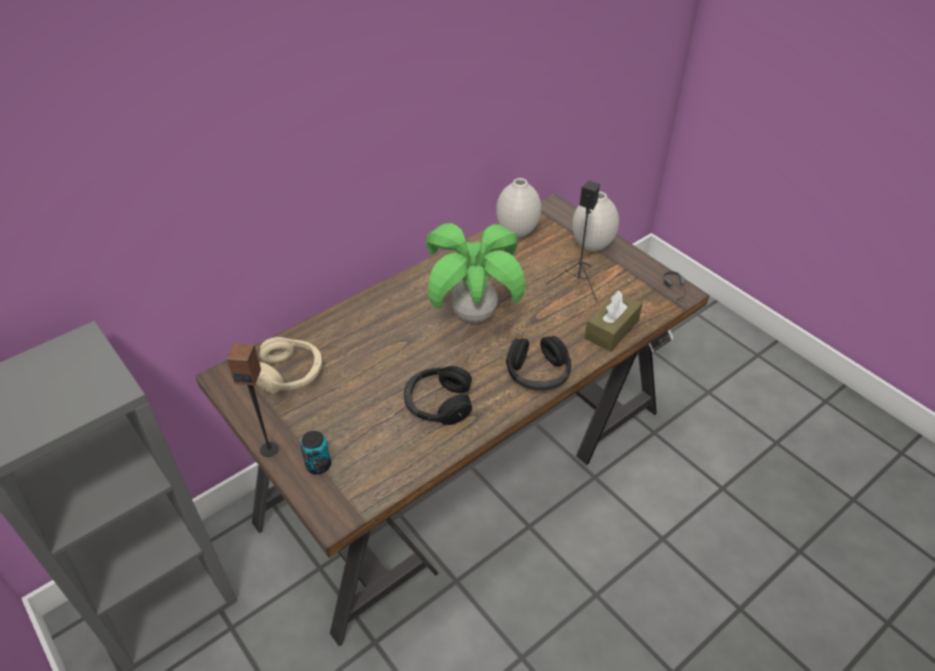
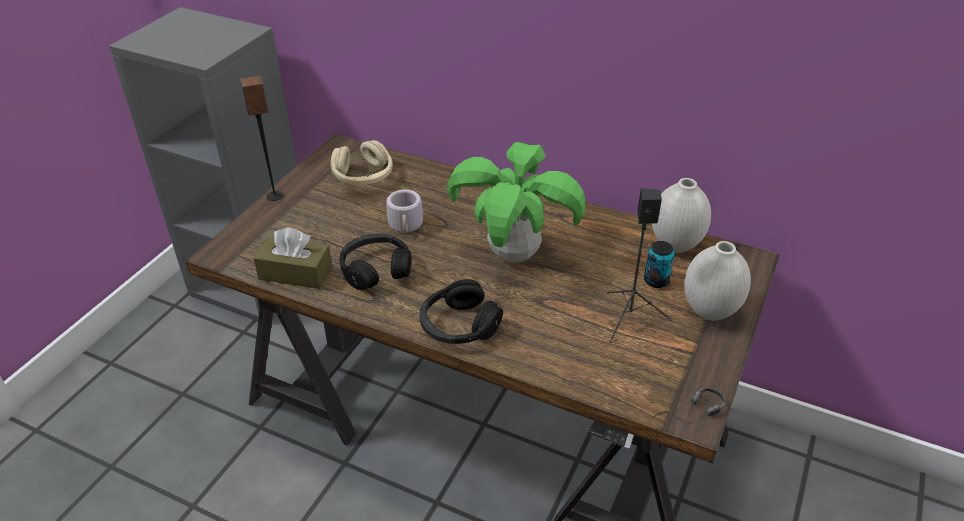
camera: 65 degrees right, 5 degrees down
(318, 465) = (269, 226): can -> can (656, 281)
(392, 365) = (407, 226): none -> grey mug
(611, 329) = (571, 367): brown tissue box -> brown tissue box (295, 273)

